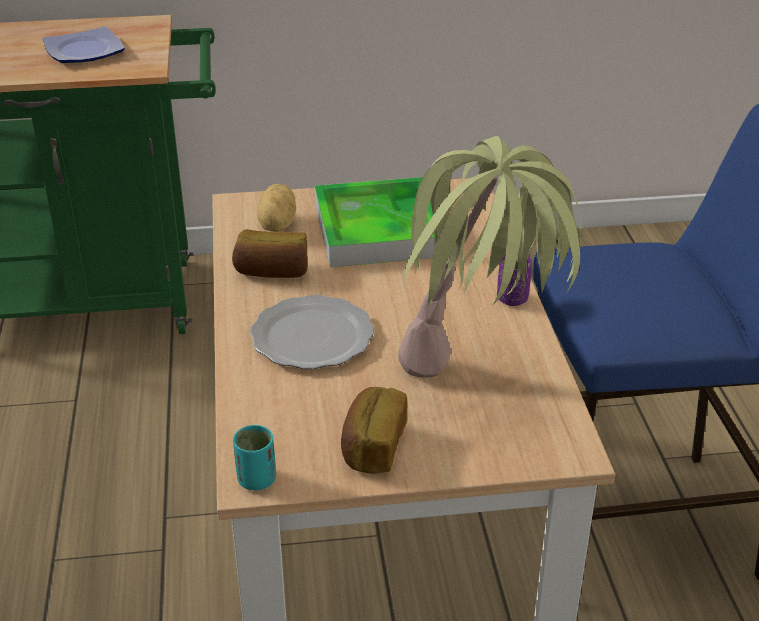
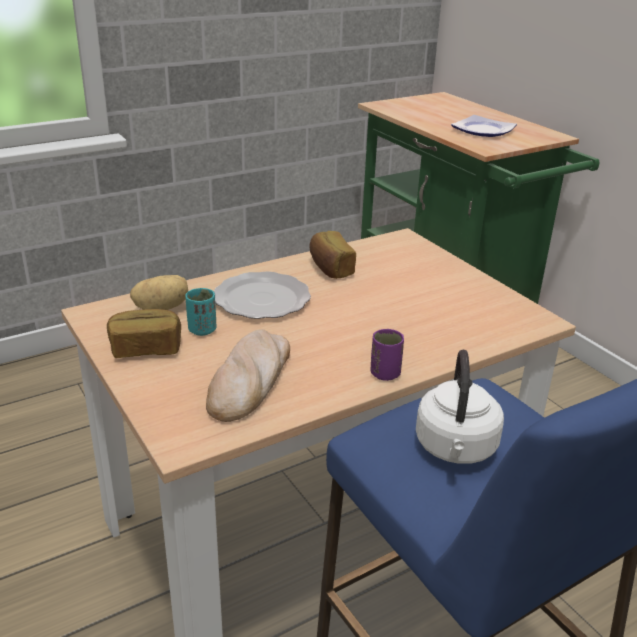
camera: 65 degrees right, 5 degrees down
(256, 480) = (93, 314): turquoise cup -> turquoise cup (202, 330)
(275, 225) = (391, 256): potato -> potato (161, 308)
(381, 230) = (429, 295): tray -> none
(480, 384) = (249, 380): potted plant -> bread
(651, 294) = (455, 449): none -> white kettle

